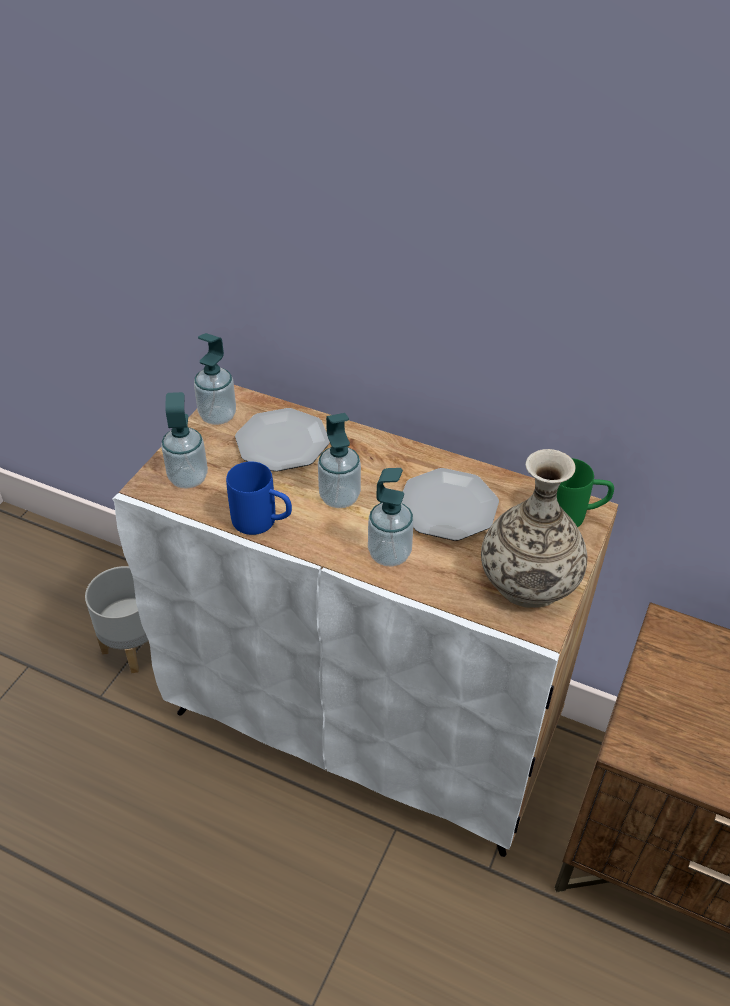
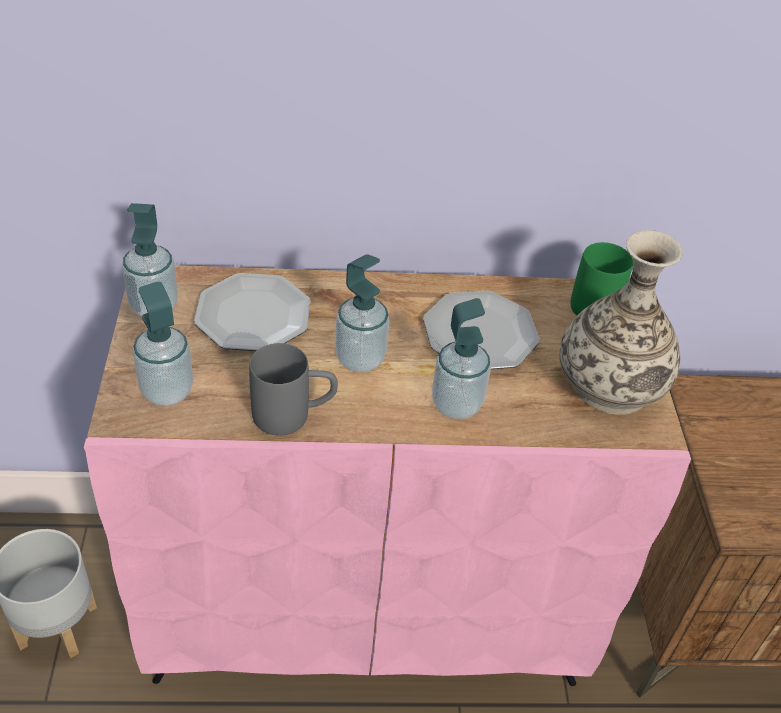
camera: 30 degrees left, 0 degrees up
(263, 523) = (294, 415): blue mug -> grey mug
(365, 723) = (369, 606): white cabinet -> pink cabinet

